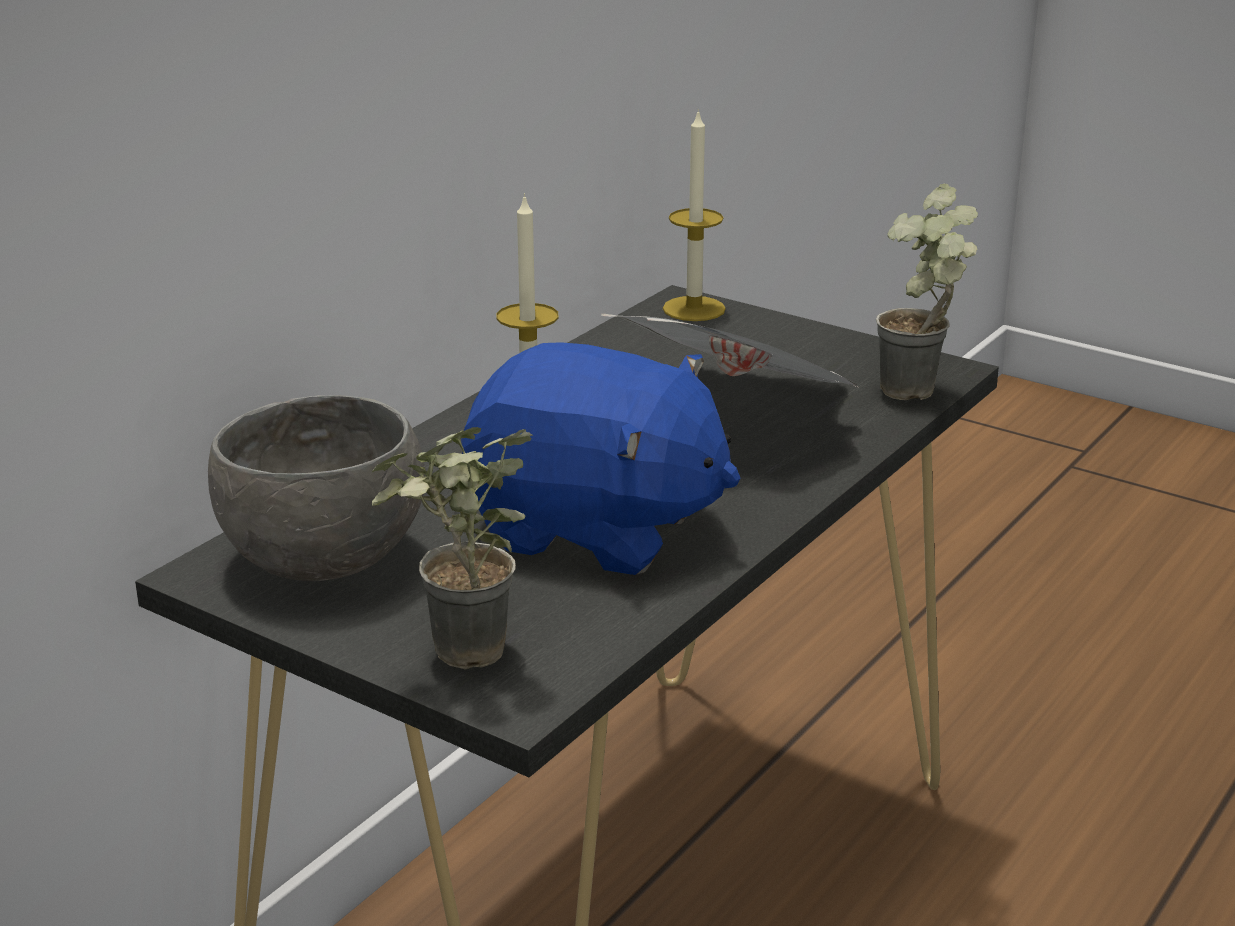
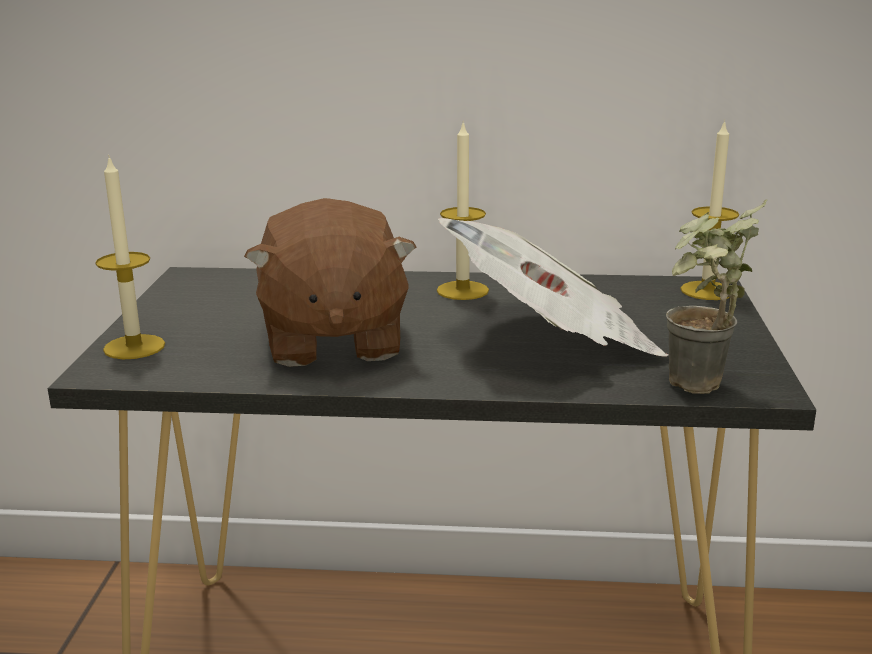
camera: 60 degrees right, 5 degrees down
(326, 560) = (225, 293): grey bowl -> none
(456, 662) = (134, 347): potted plant -> candle
(596, 529) = (332, 341): blue plush toy -> brown plush toy

